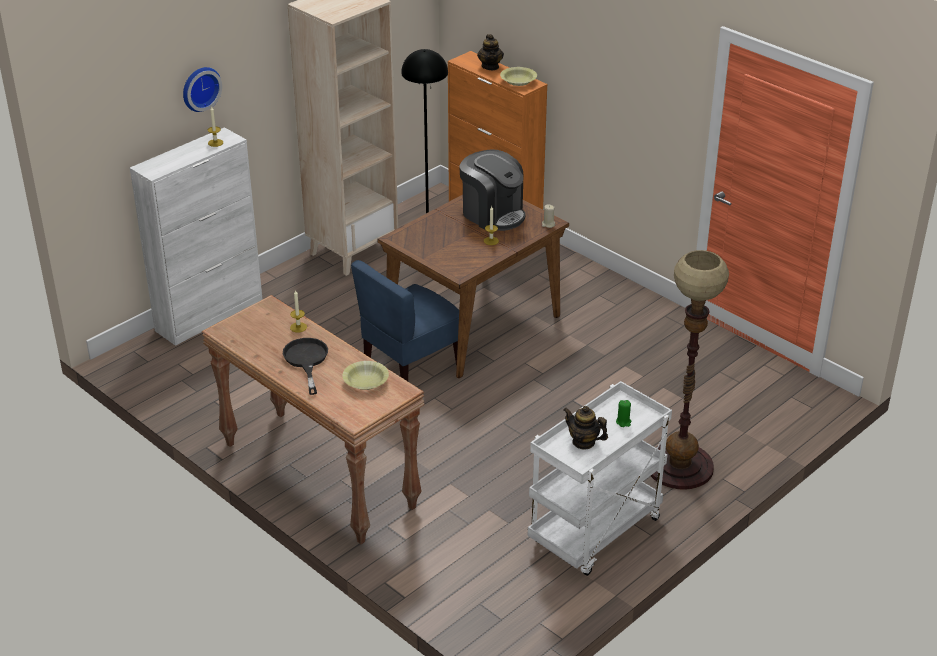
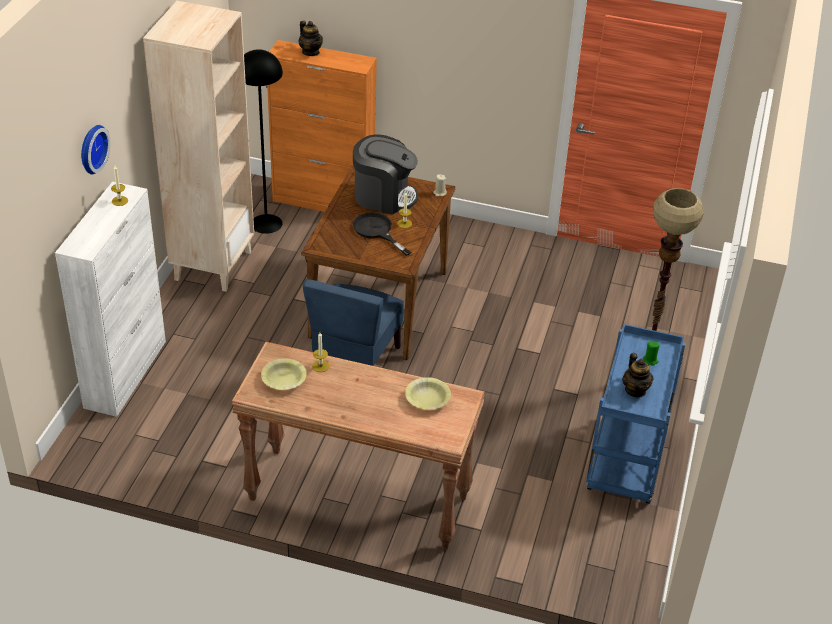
camera: 30 degrees left, 5 degrees up
(306, 360) = (357, 397): black frying pan -> black frying pan (377, 231)
(518, 81) = (349, 61): yellow bowl -> yellow bowl (284, 380)
(584, 442) = (635, 390): teapot -> teapot turned 105 degrees counterclockwise
(595, 533) = (626, 463): white cart -> blue cart

